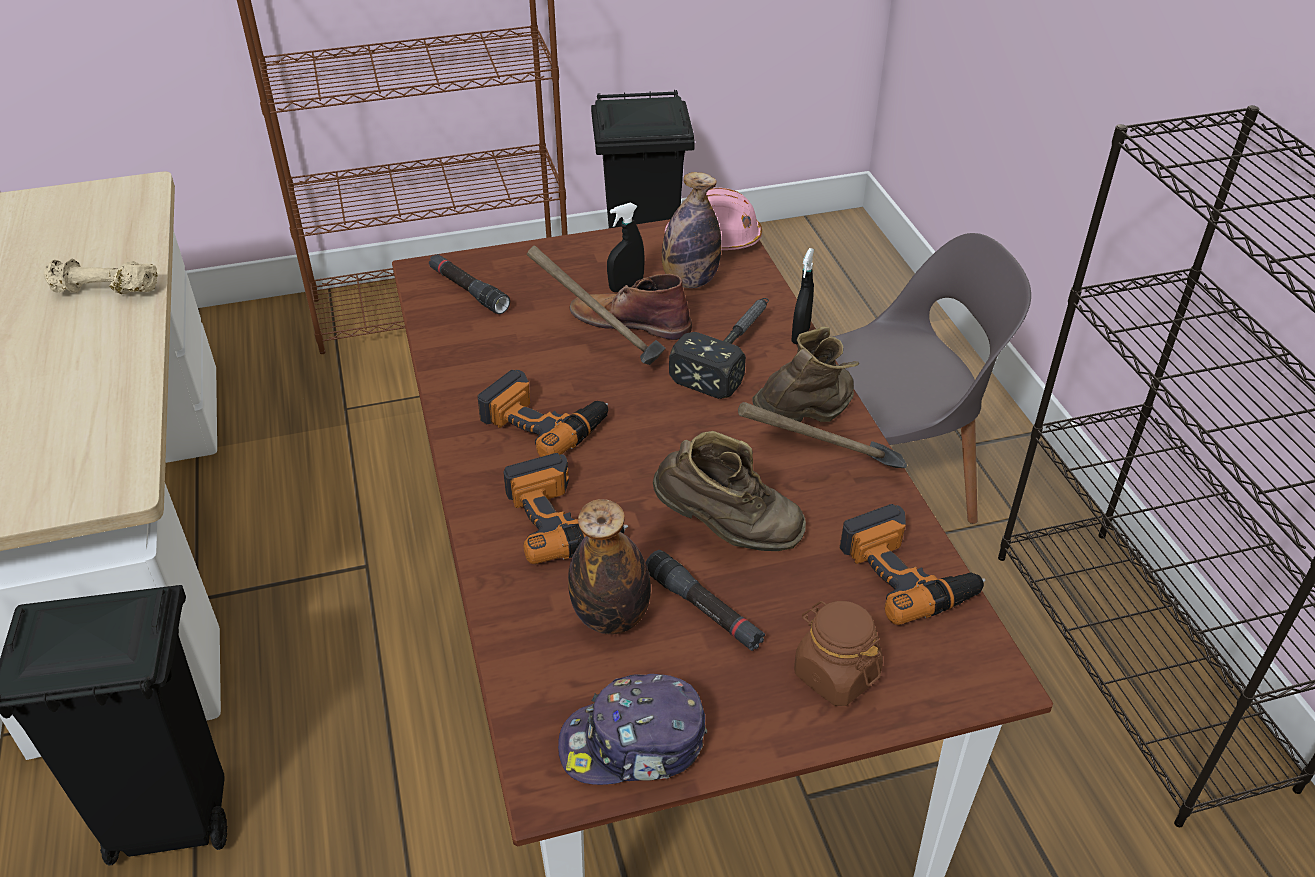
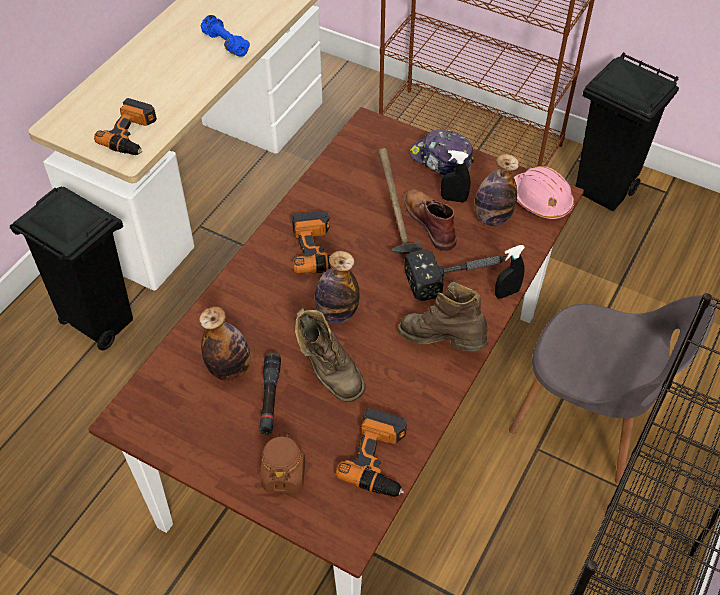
camera: 45 degrees right, 10 degrees up
(104, 292) = (225, 44): beige dumbbell -> blue dumbbell
(468, 291) = (374, 149): black flashlight -> none
(563, 518) = (267, 306): power drill -> power drill (132, 134)
(634, 744) = (170, 431): cap -> cap (441, 159)
(655, 470) = (337, 313): none -> bottle
(806, 420) = (442, 343): brown boot -> brown boot turned 150 degrees counterclockwise
(824, 479) = (408, 380): hammer -> none

